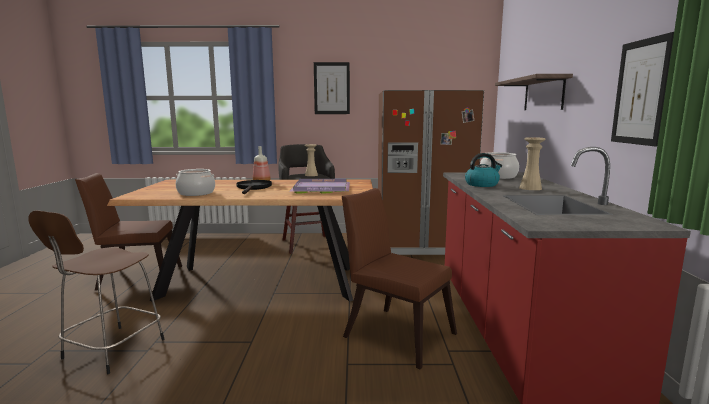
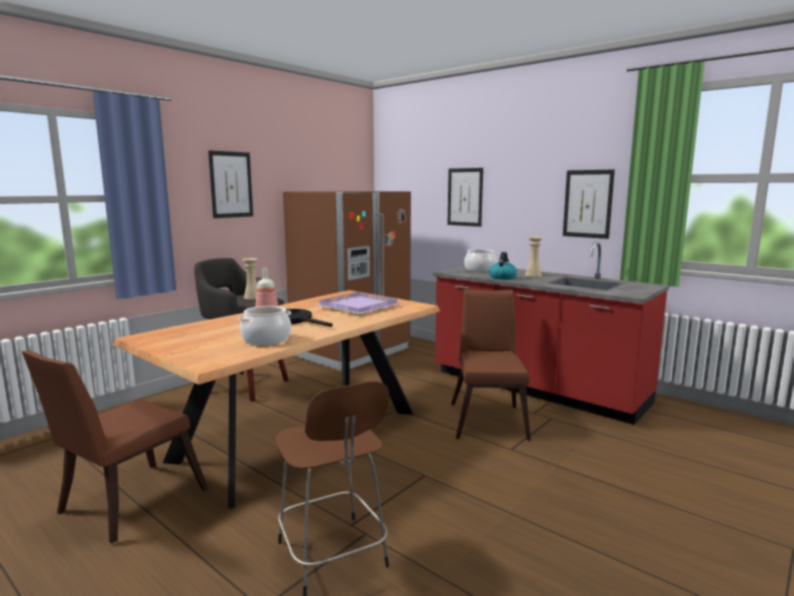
camera: 50 degrees left, 0 degrees up
(394, 333) = (488, 418): brown chair -> brown chair turned 105 degrees clockwise
(543, 94) = (465, 197): shelf -> picture

